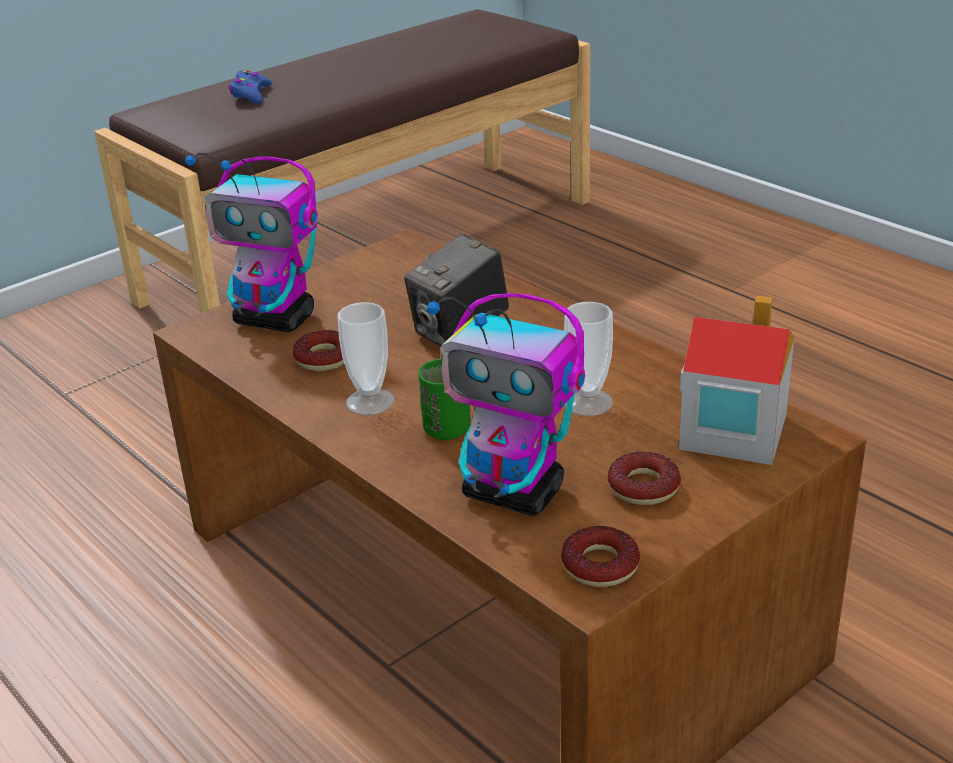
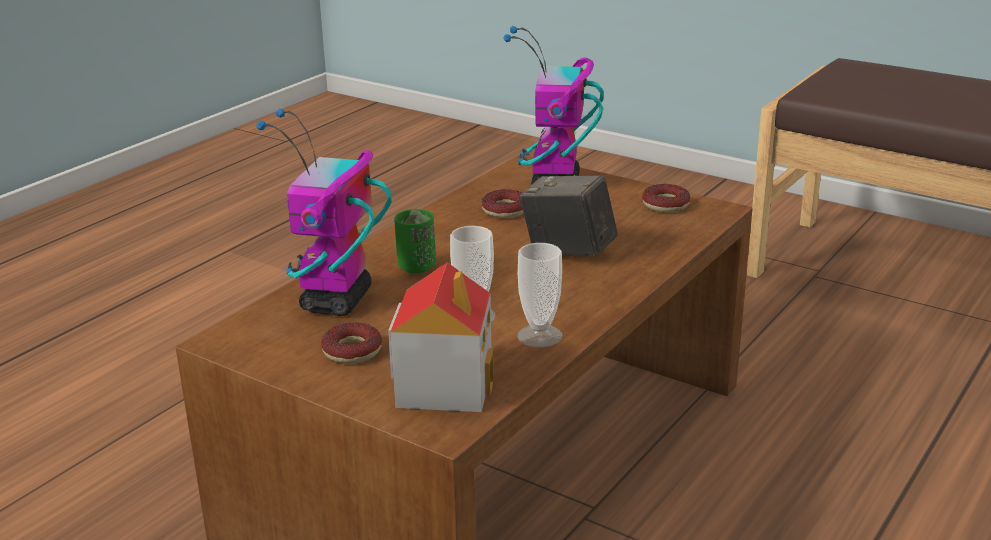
camera: 75 degrees right, 5 degrees down
(251, 95) = (931, 88): blue game controller -> none
(370, 402) = (448, 235): cup -> cup (539, 336)
(600, 565) = (250, 342): donut -> donut (665, 204)

